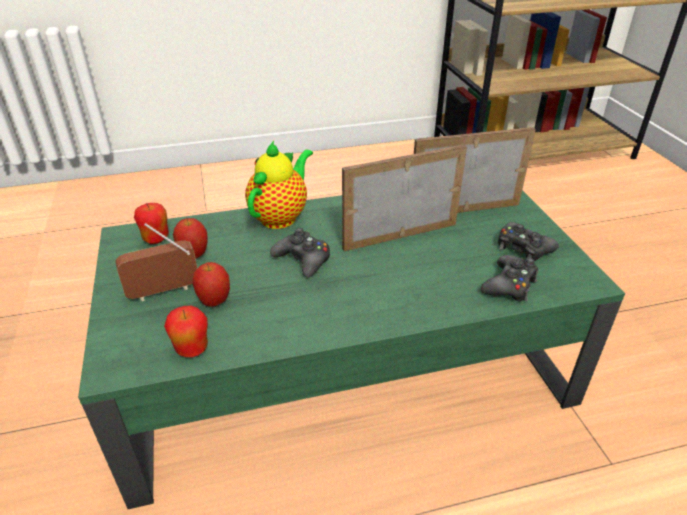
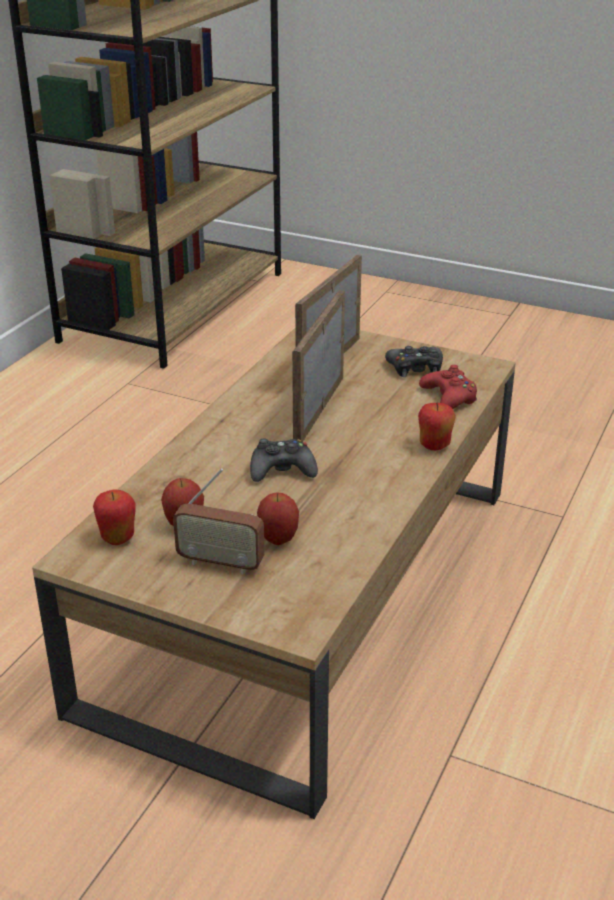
camera: 50 degrees left, 5 degrees down
(164, 291) = (220, 563): radio -> radio turned 90 degrees counterclockwise
(192, 349) = (330, 575): apple -> apple (434, 446)
(281, 216) = (193, 452): teapot -> none
(341, 367) = (307, 594): green coffee table -> brown coffee table
(509, 285) = (449, 397): black game controller -> red game controller

